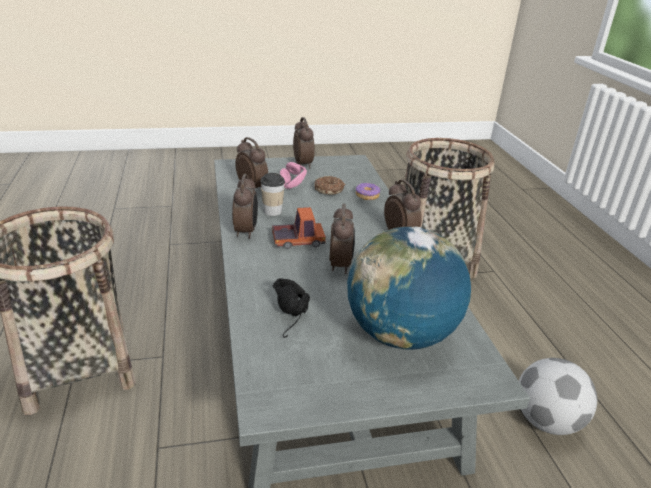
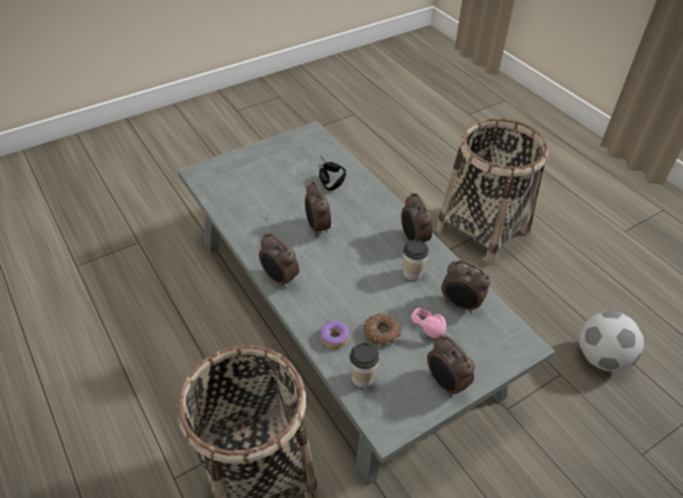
camera: 160 degrees right, 15 degrees up
(298, 241) = (364, 242): toy truck -> none
(358, 177) = (362, 378): none -> cup
(400, 335) = (256, 184): globe -> none
(546, 421) = (150, 291): football -> football (601, 357)

